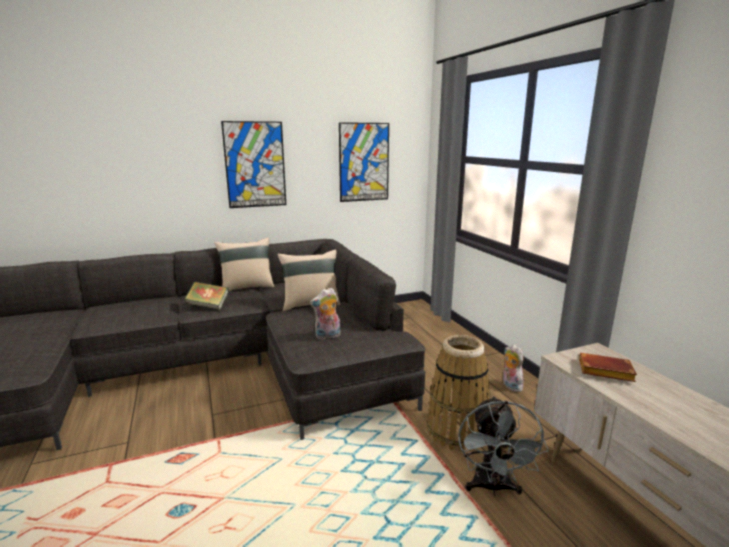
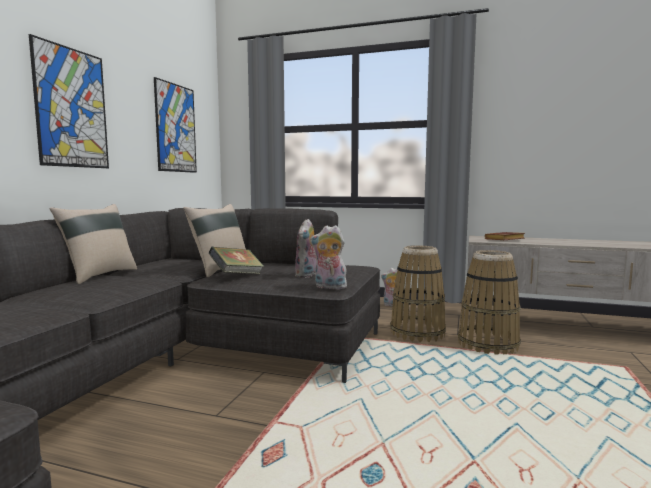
camera: 50 degrees left, 10 degrees down
(208, 306) = (98, 292): book -> book (237, 275)
(305, 357) = (329, 287): none -> plush toy
(492, 487) = (488, 344): grey fan -> basket

